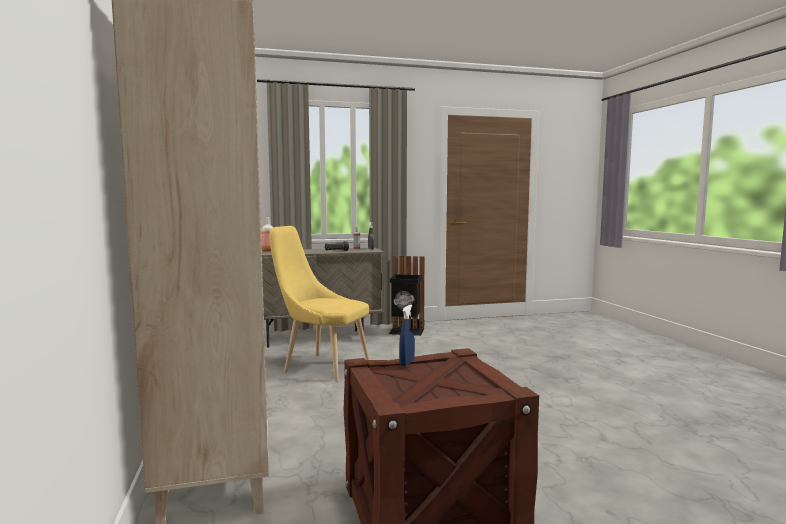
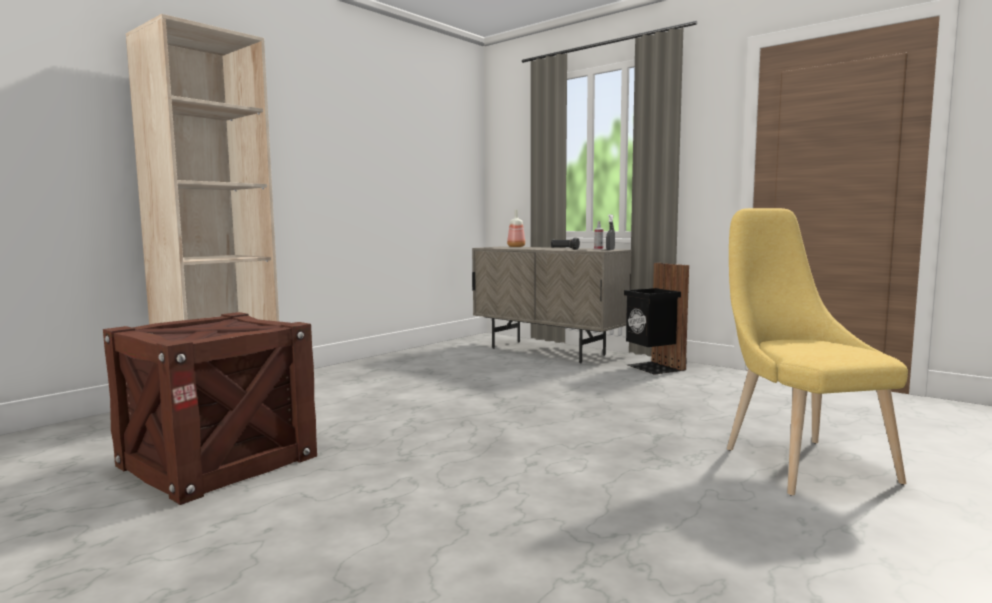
camera: 55 degrees right, 0 degrees up
(322, 366) = (480, 369): yellow chair -> yellow chair (799, 462)
(407, 363) = (247, 321): blue spray bottle -> none

